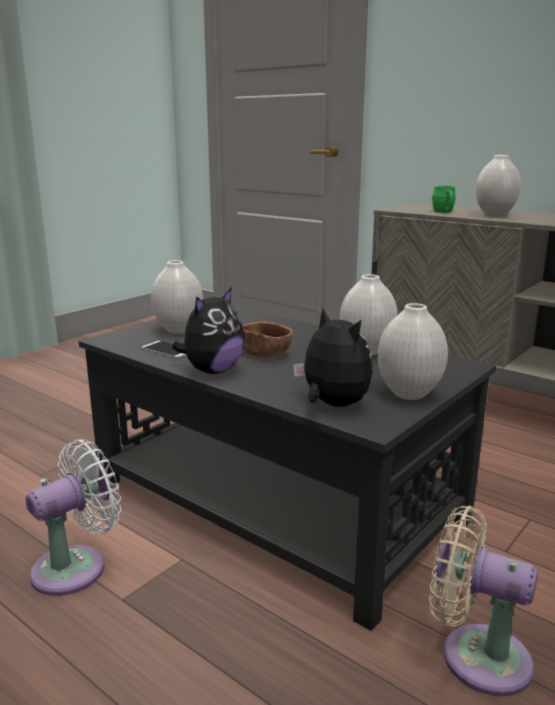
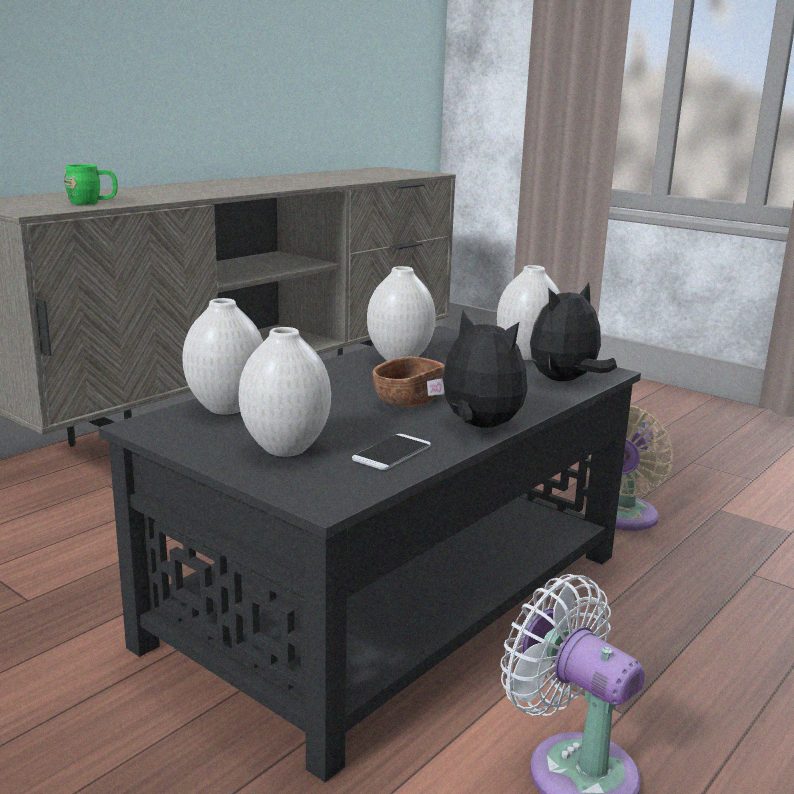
camera: 90 degrees left, 0 degrees up
(494, 215) = (145, 196): white vase -> white vase (227, 409)

